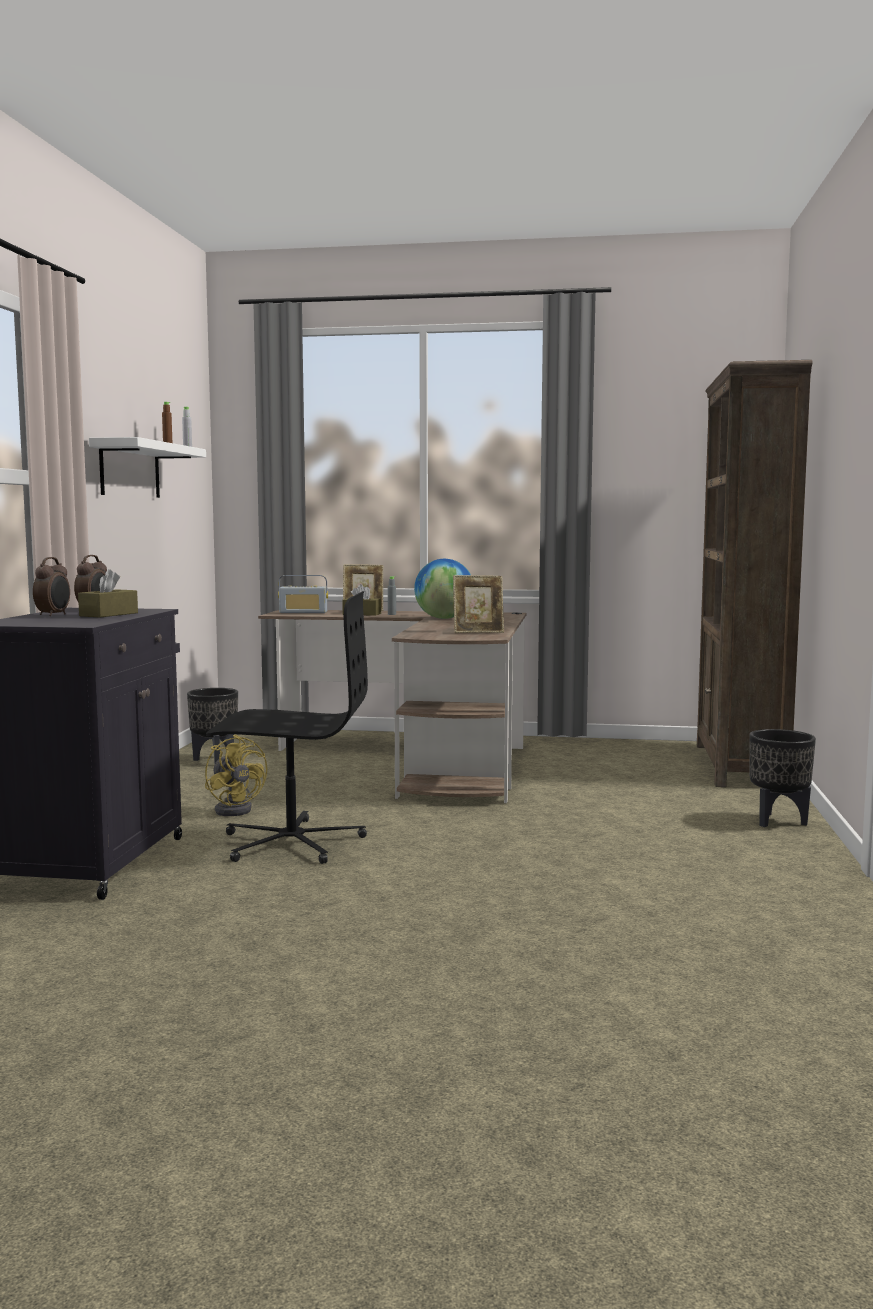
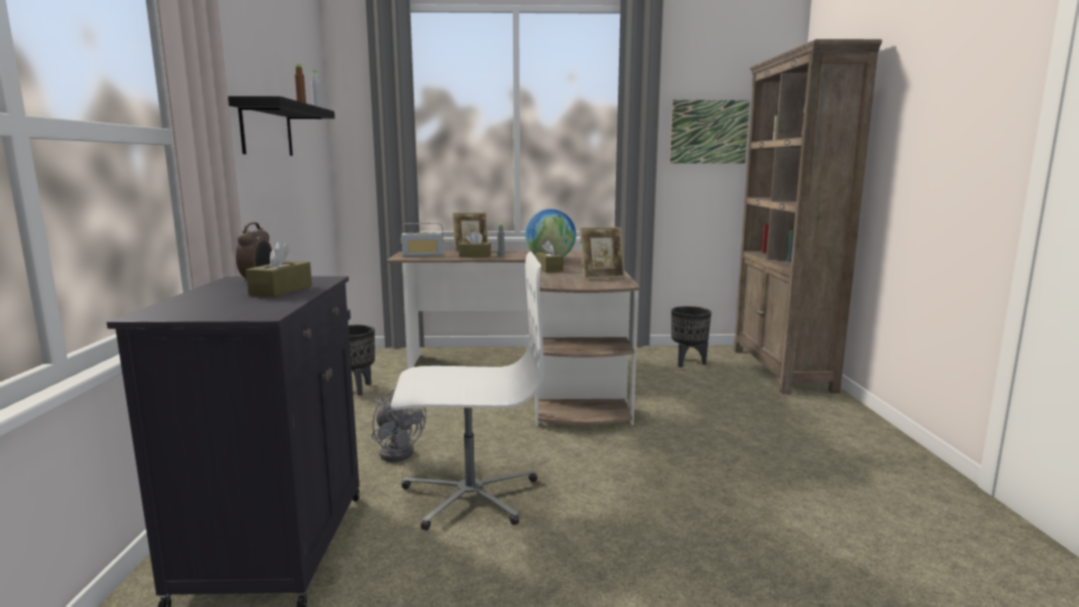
camera: 10 degrees left, 5 degrees up
(54, 615) = (217, 294): alarm clock -> none
(130, 470) = (267, 129): white shelf -> black shelf
(236, 809) = (398, 451): yellow fan -> grey fan
(291, 842) = (469, 494): black office chair -> white office chair
(430, 625) = (549, 269): none -> brown tissue box
(660, 468) = (709, 132): none -> picture
(779, 821) = (863, 431): black planter -> black planter (688, 363)

